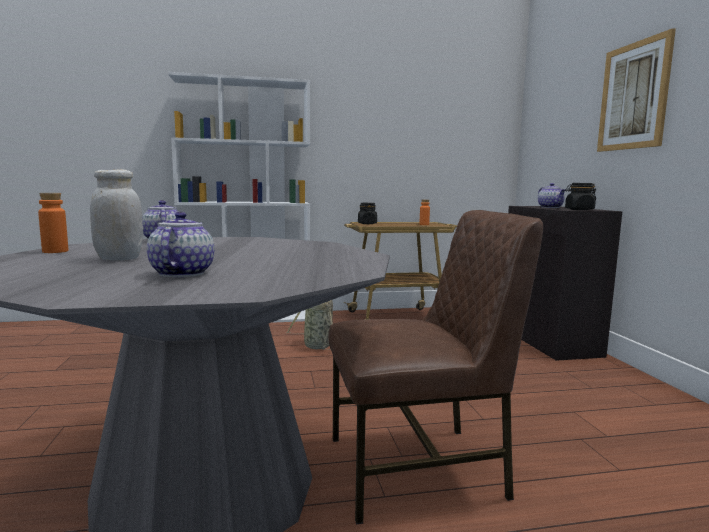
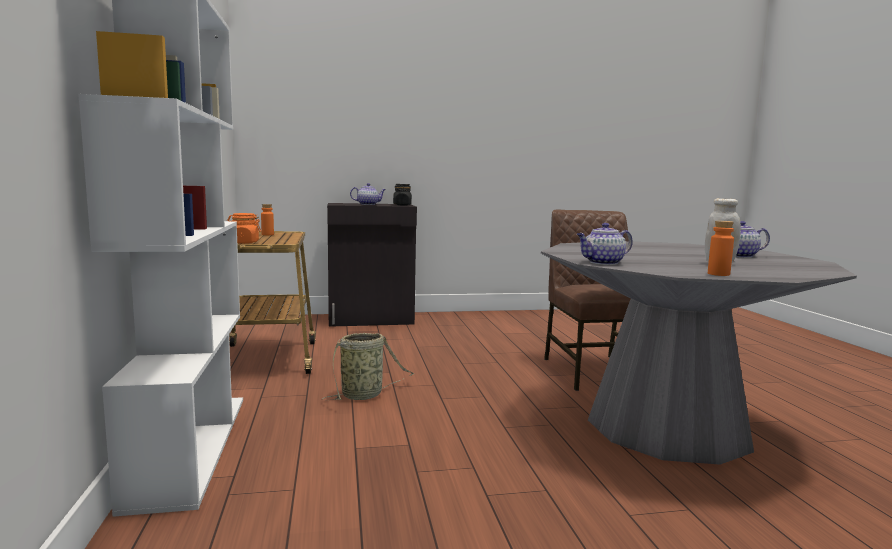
camera: 90 degrees left, 0 degrees up
(367, 223) = (244, 242): black jar -> orange jar
(633, 96) = (402, 119): picture -> none

